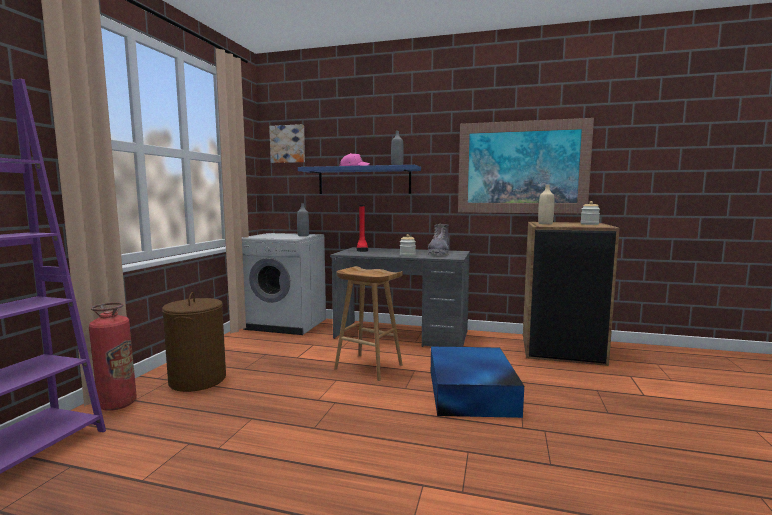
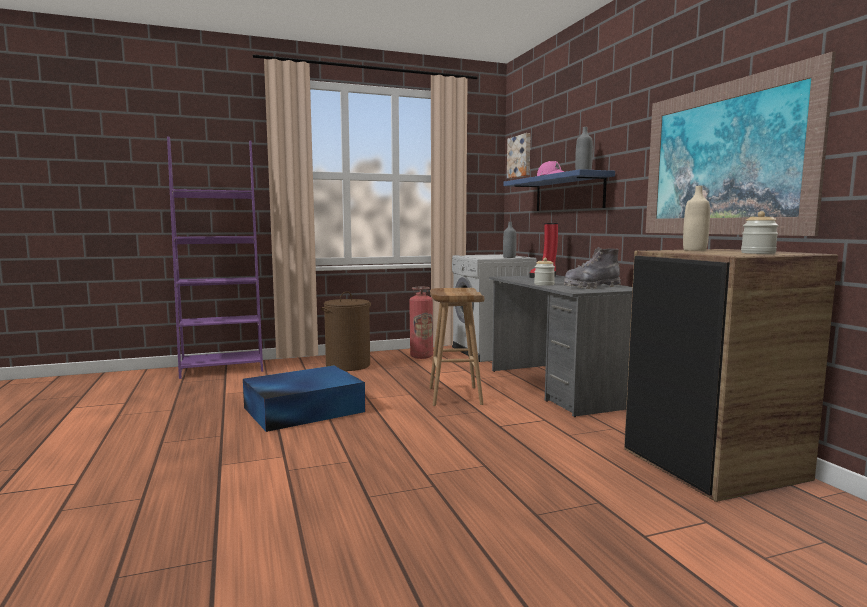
camera: 55 degrees right, 0 degrees up
(117, 404) = (293, 363): fire extinguisher -> fire extinguisher (421, 356)
(471, 393) = (468, 441): blue storage box -> blue storage box (302, 410)

